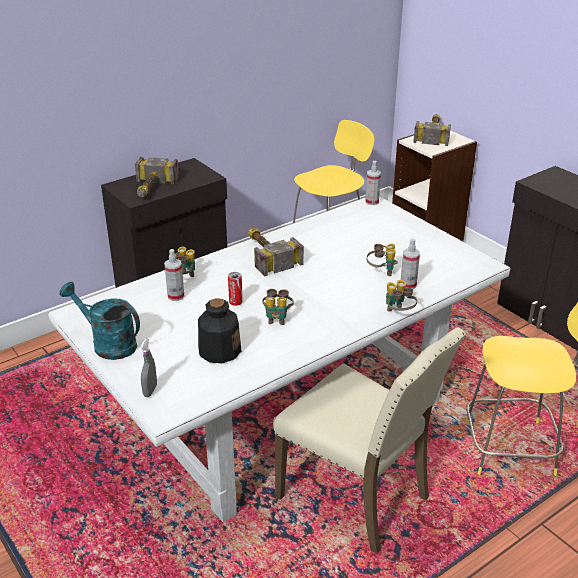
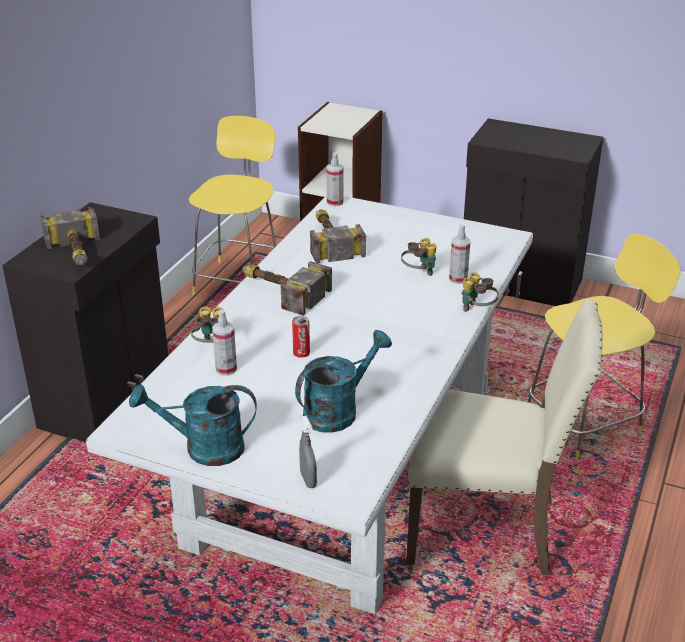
camera: 30 degrees left, 0 degrees up
(219, 350) = (338, 410): bottle -> turquoise watering can
(277, 318) = (364, 356): binoculars -> none
(433, 133) = (329, 112): hammer -> hammer (330, 240)

